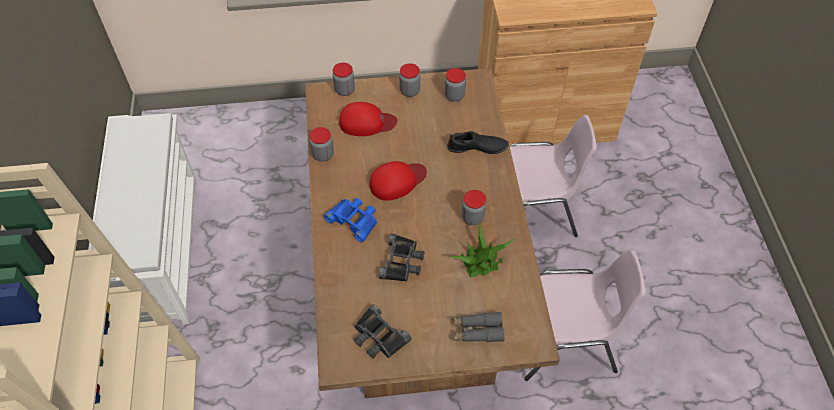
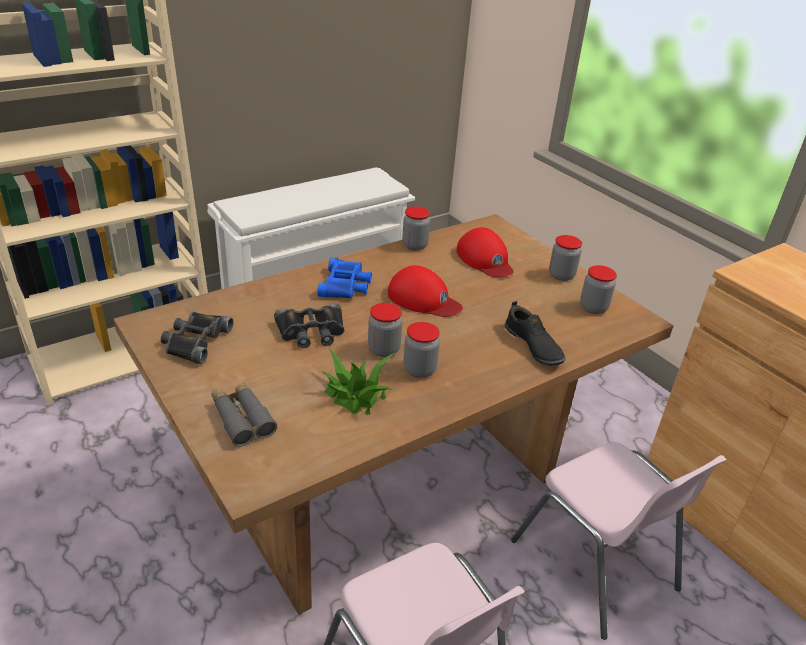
camera: 60 degrees right, 20 degrees down
(344, 90) = (513, 236): jar -> jar (383, 349)

